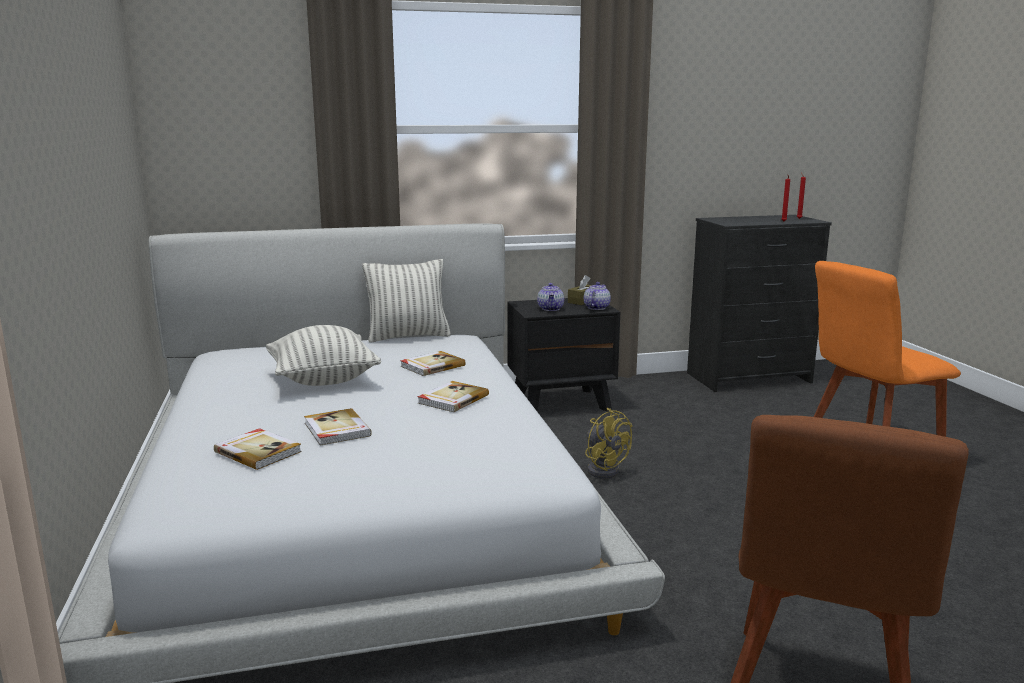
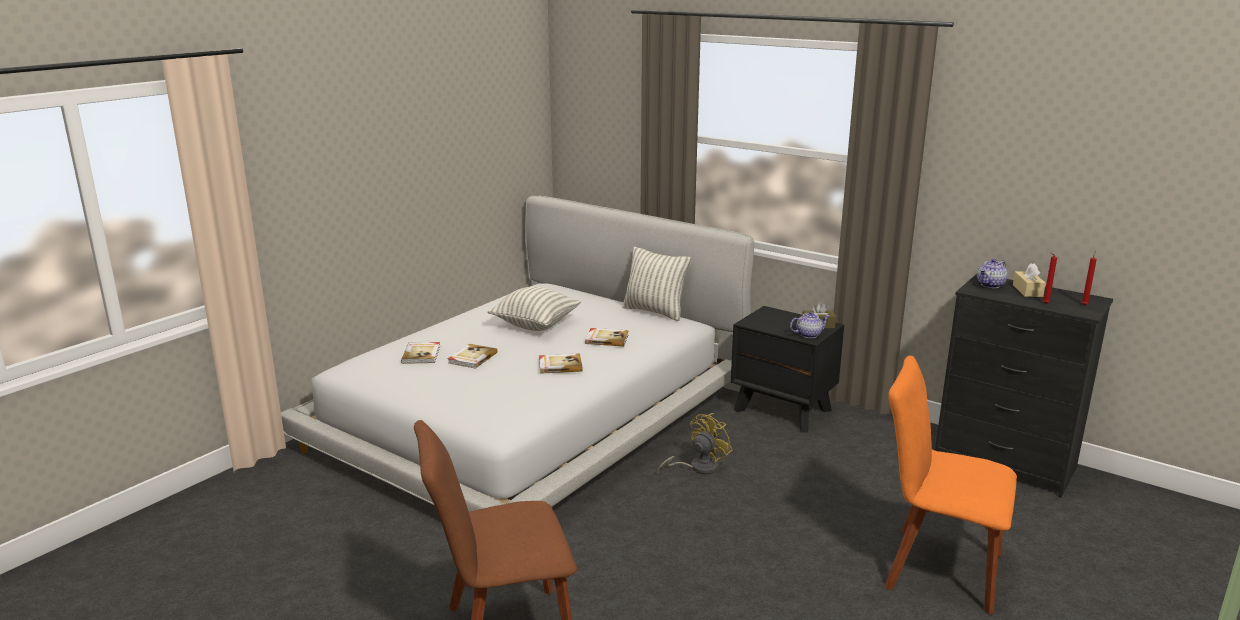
camera: 50 degrees right, 5 degrees up
(551, 309) = (772, 323): teapot -> teapot (990, 285)
(603, 469) = (698, 467): yellow fan -> yellow fan turned 150 degrees counterclockwise
(752, 219) = (1027, 291): none -> beige tissue box

